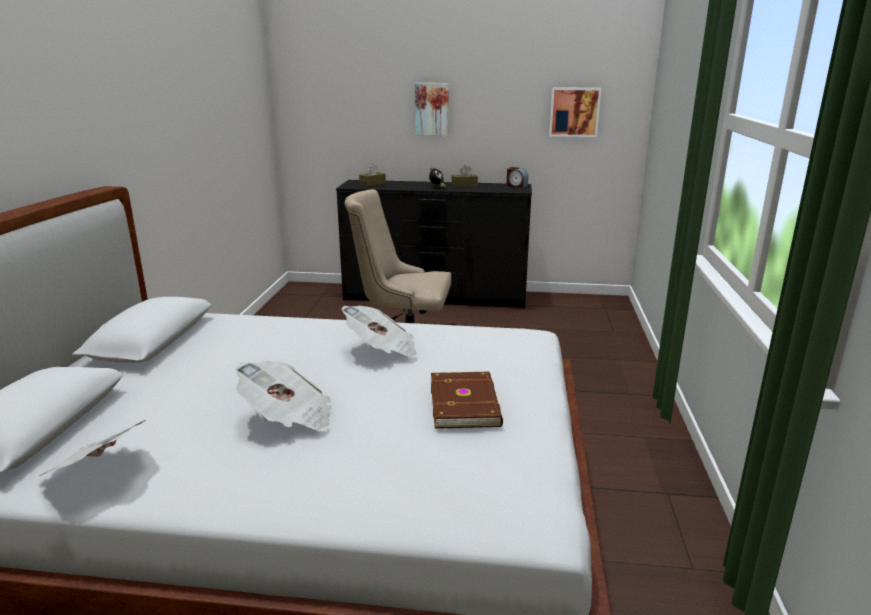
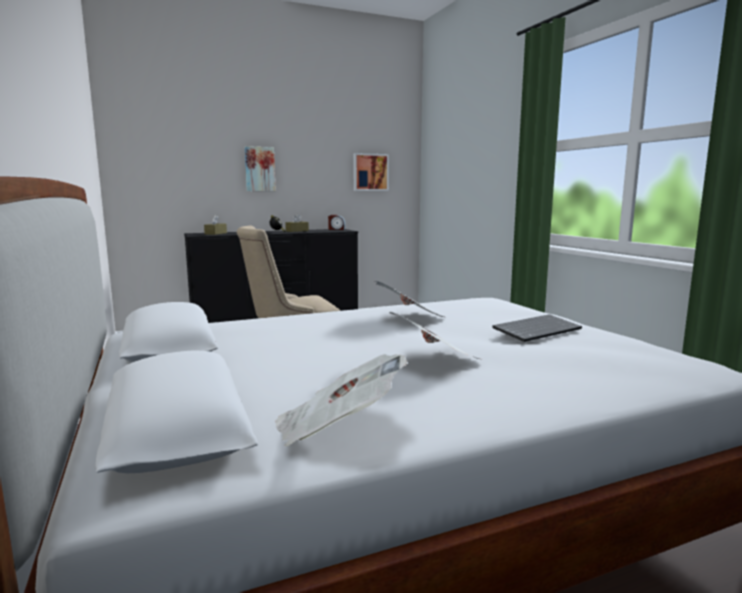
camera: 30 degrees left, 10 degrees down
(466, 403) = (536, 329): brown book -> keyboard

